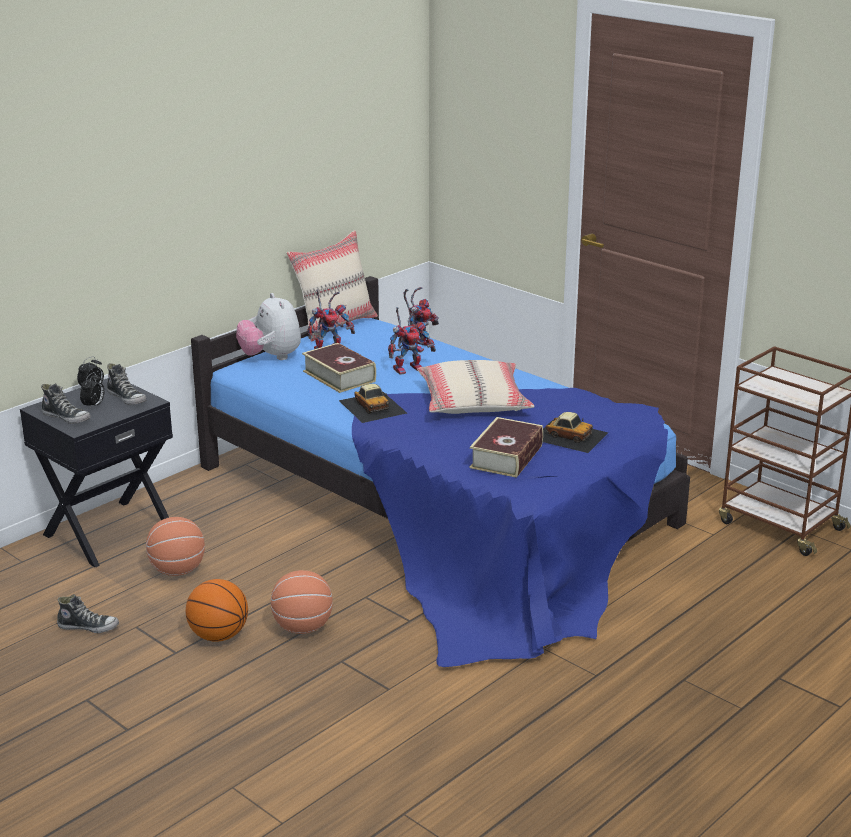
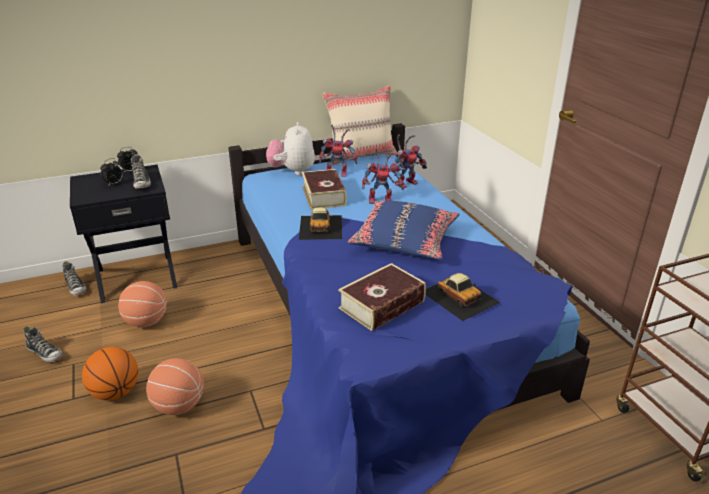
camera: 25 degrees right, 5 degrees up
(67, 417) = (86, 189): shoe -> shoe (76, 287)
(473, 402) = (405, 241): beige pillow -> blue pillow

